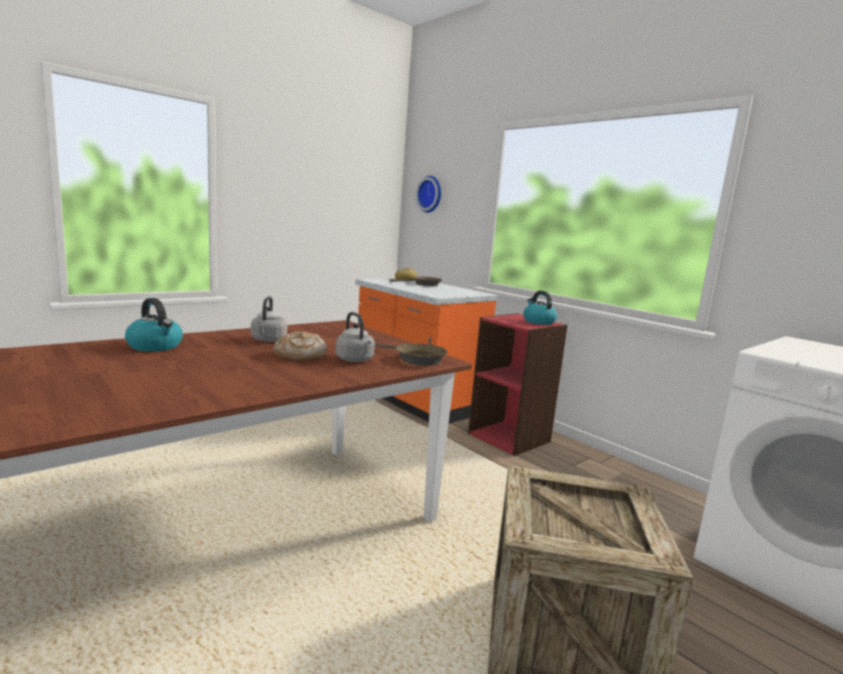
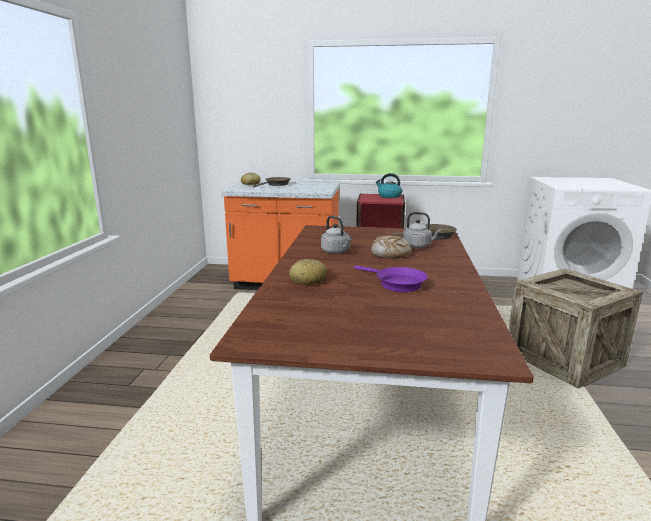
camera: 40 degrees left, 5 degrees up
(155, 346) = (308, 280): kettle -> bread
(187, 372) = (396, 284): none -> purple frying pan
(431, 194) = (236, 102): wall clock -> none

